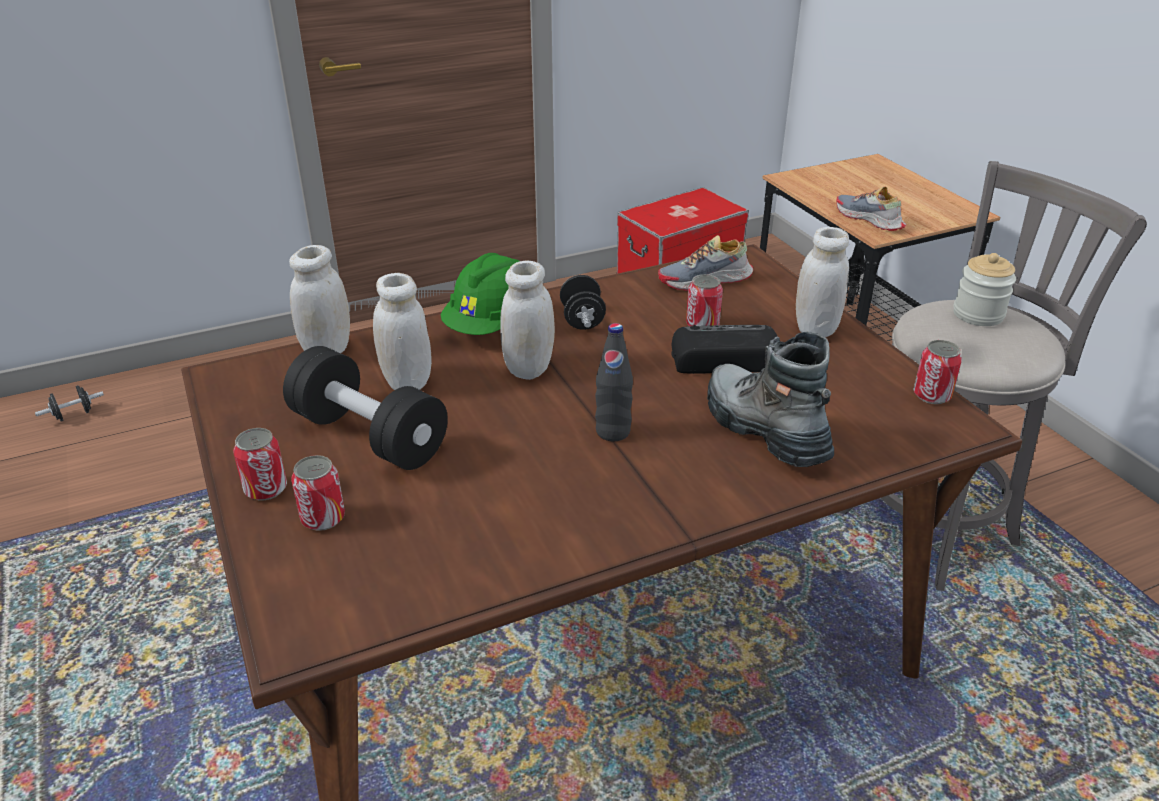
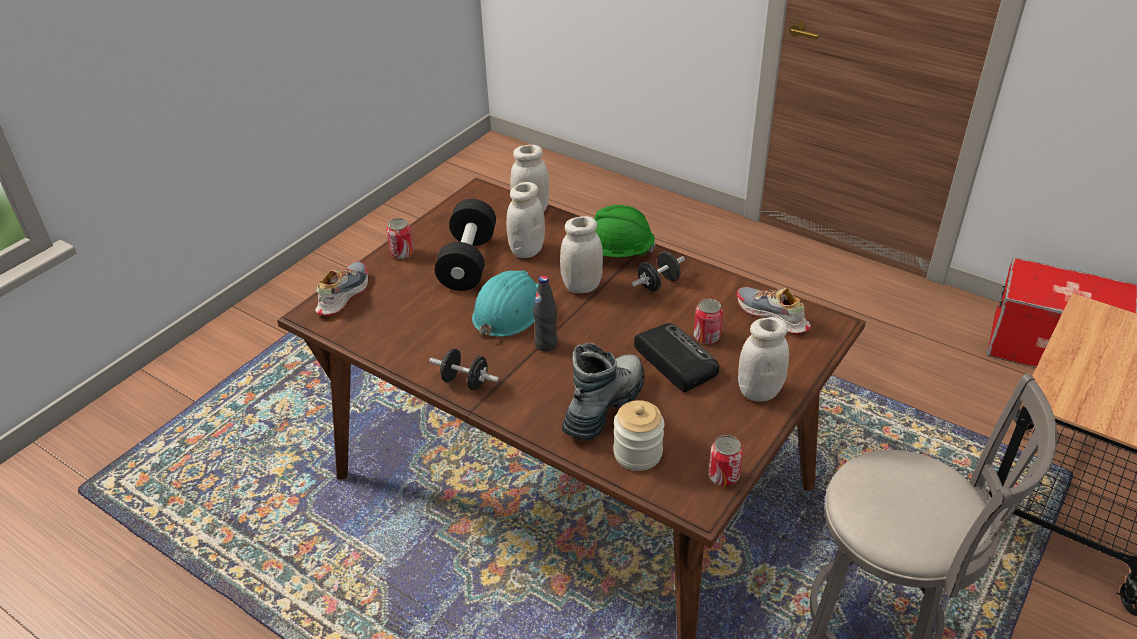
camera: 60 degrees right, 5 degrees up
(74, 415) = (563, 182): black dumbbell -> black dumbbell (465, 382)
(323, 518) = (394, 280): can -> none
(515, 437) = (509, 310): none -> turquoise hard hat
(869, 219) = (1069, 384): shoe -> shoe (342, 295)
(978, 314) = (936, 492): jar -> jar (637, 453)

